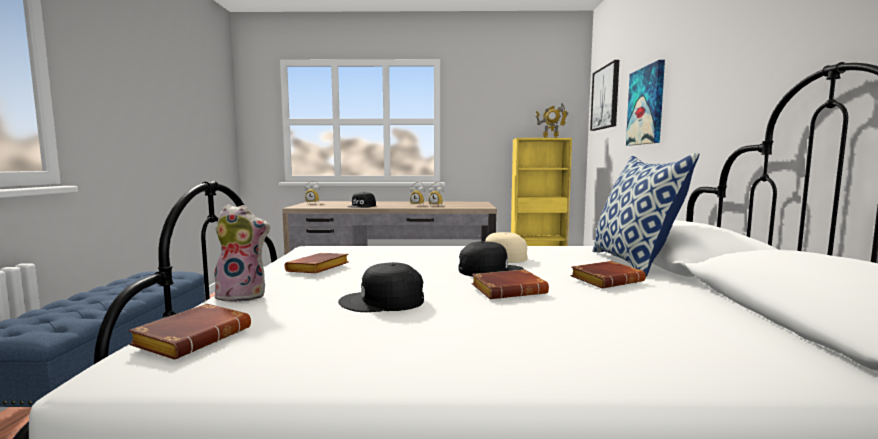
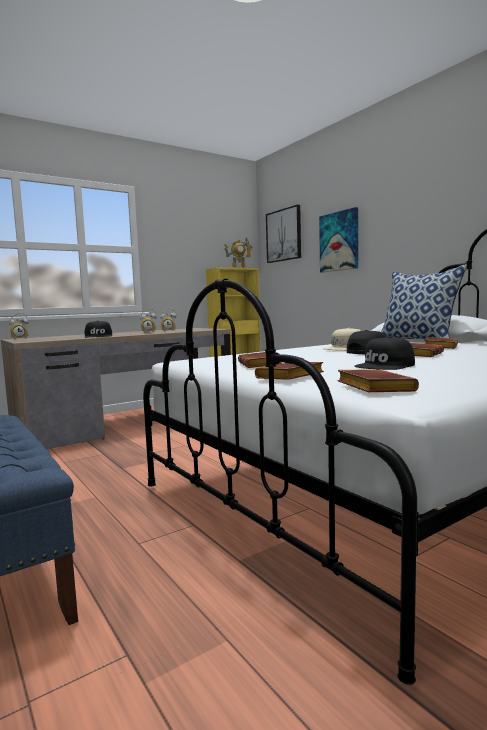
camera: 35 degrees left, 0 degrees up
(243, 295) = (290, 377): plush toy -> brown book

